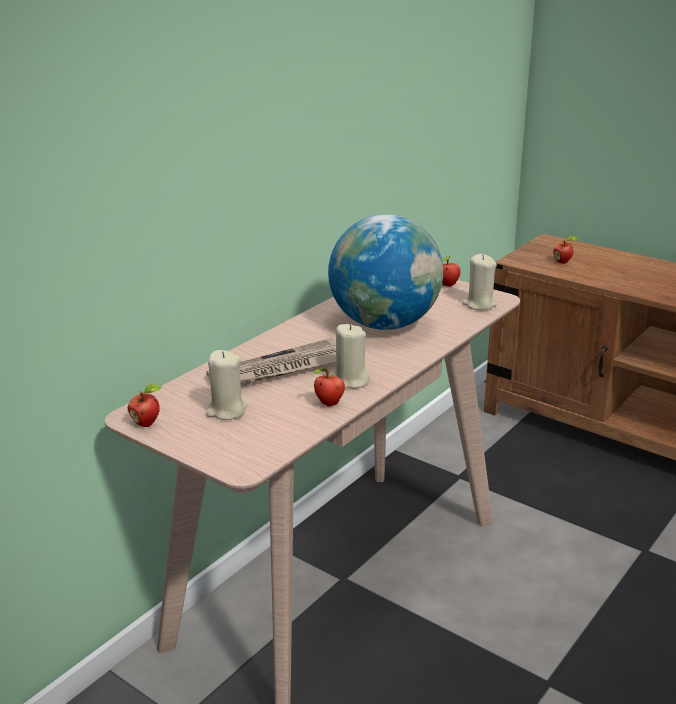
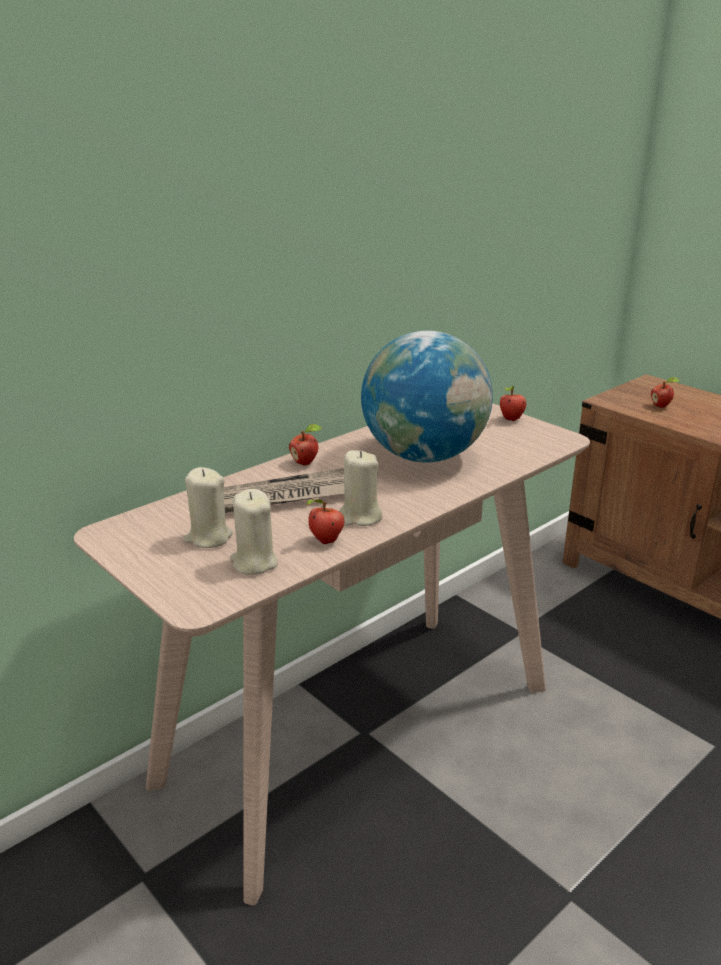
camera: 10 degrees right, 0 degrees up
(147, 423) = (117, 543): apple -> apple (306, 463)
(479, 304) = (540, 443): beige candle -> beige candle (254, 563)

